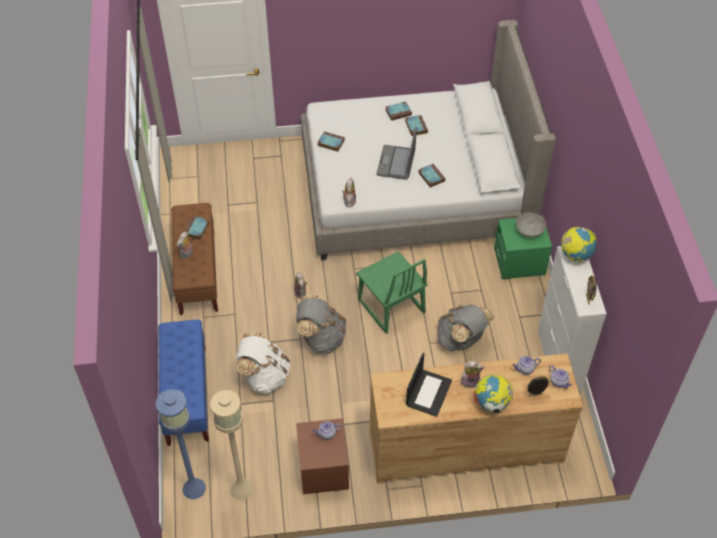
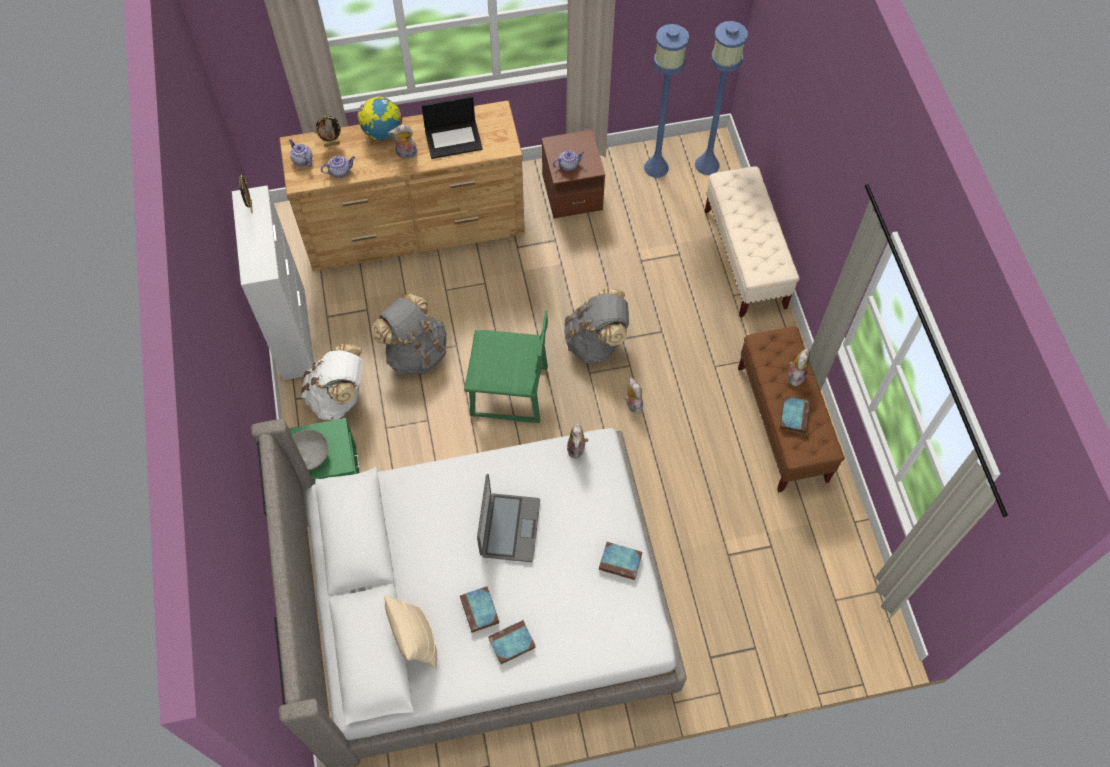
camera: 175 degrees right, 10 degrees up
(187, 395) = (744, 259): blue bench -> beige bench
(242, 489) = (656, 168): beige floor lamp -> blue floor lamp
(264, 376) = (657, 288): white backpack -> white backpack (339, 397)
(390, 307) = (509, 392): green chair -> green chair turned 135 degrees clockwise
(428, 392) = (454, 139): laptop -> laptop turned 120 degrees counterclockwise
(431, 176) = (454, 505): book -> none
(453, 118) = (416, 639): none -> beige pillow
(575, 255) = (255, 266): globe -> none

